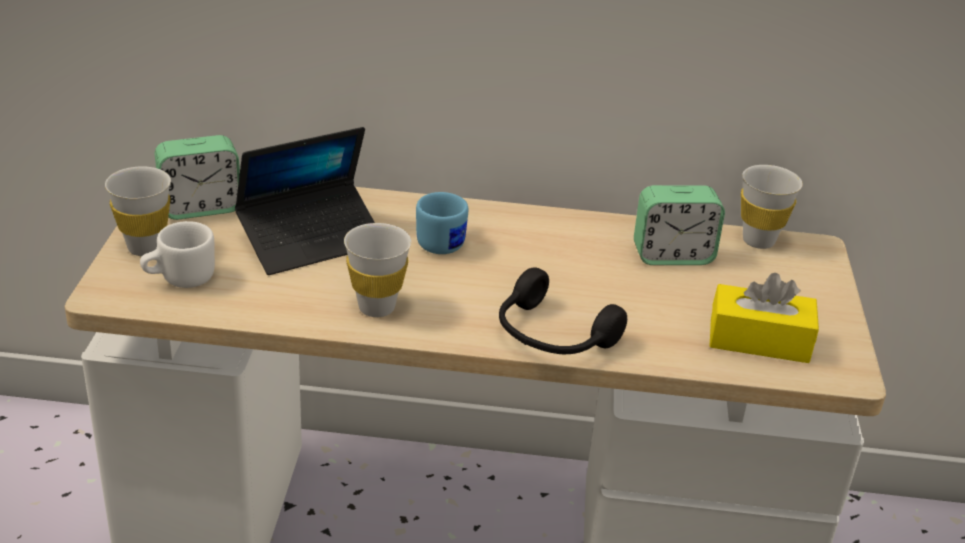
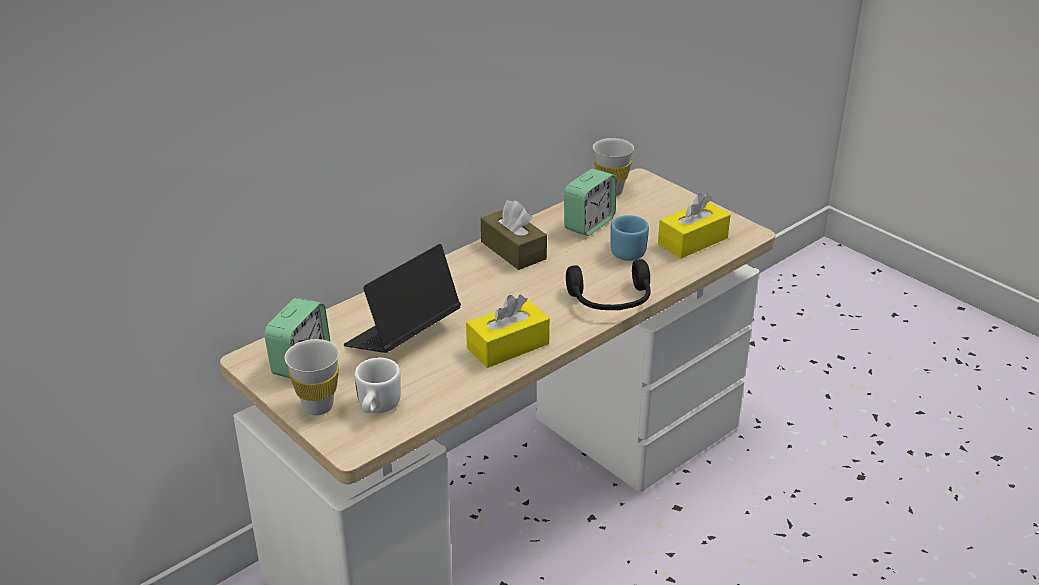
camera: 45 degrees left, 0 degrees up
(311, 239) = (403, 336): laptop -> laptop turned 150 degrees counterclockwise
(376, 307) = (508, 346): white cup -> yellow tissue box
(445, 241) = (473, 289): blue mug -> blue mug (626, 251)
(548, 233) = (513, 250): none -> brown tissue box

